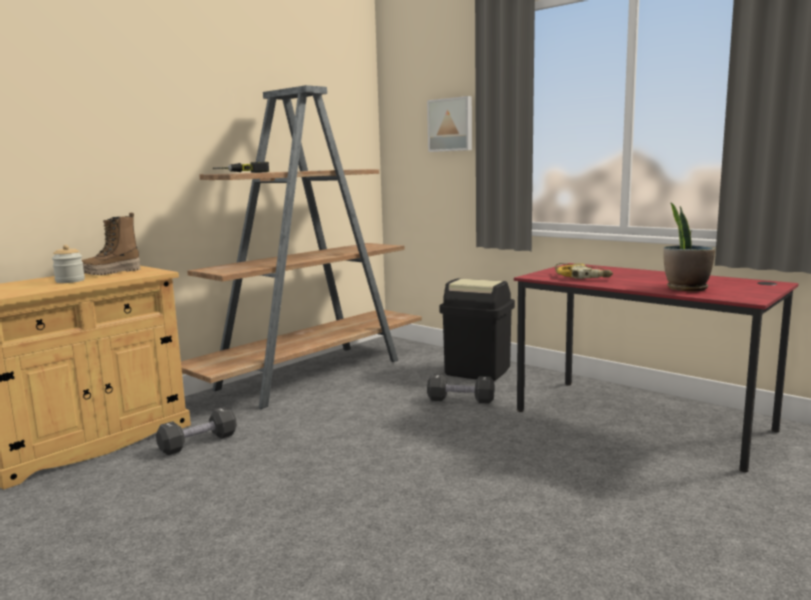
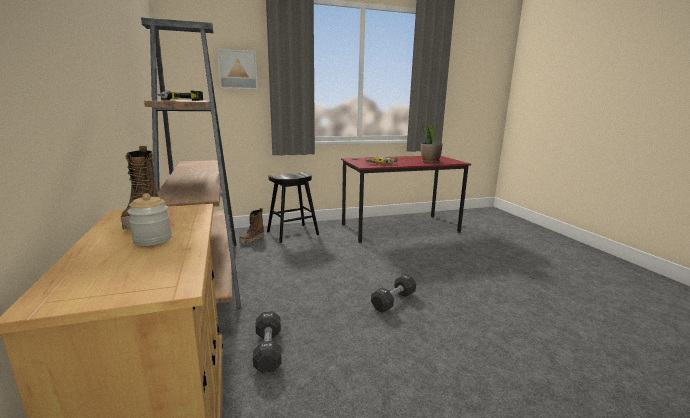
camera: 60 degrees left, 5 degrees up
(420, 363) = (252, 240): none -> boot
(460, 400) = (326, 249): black dumbbell -> black dumbbell (393, 301)
(477, 371) = (293, 233): black trash can -> black stool

